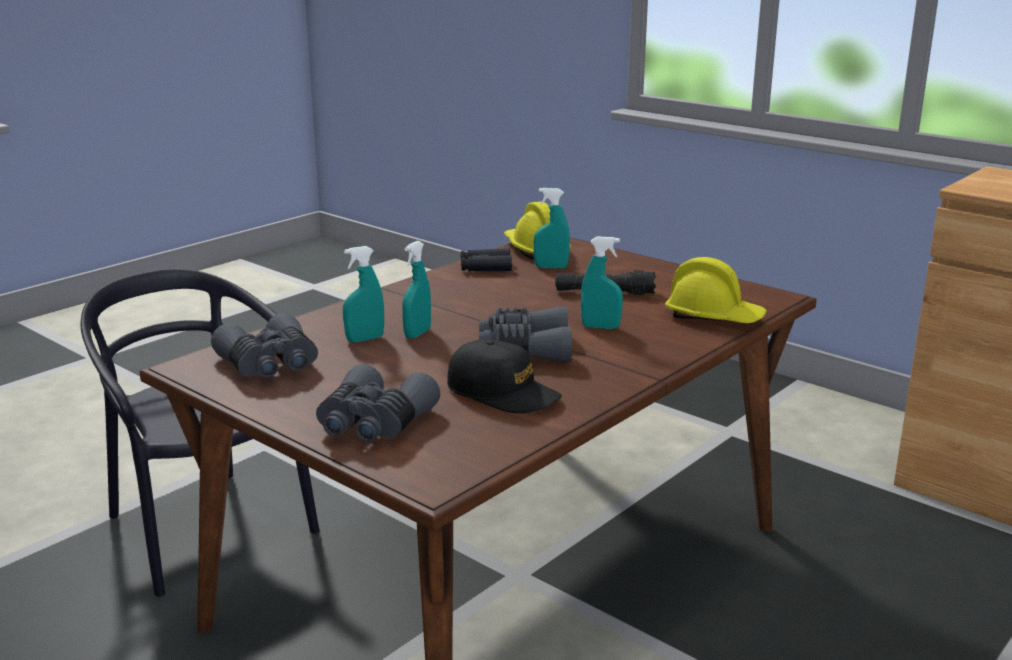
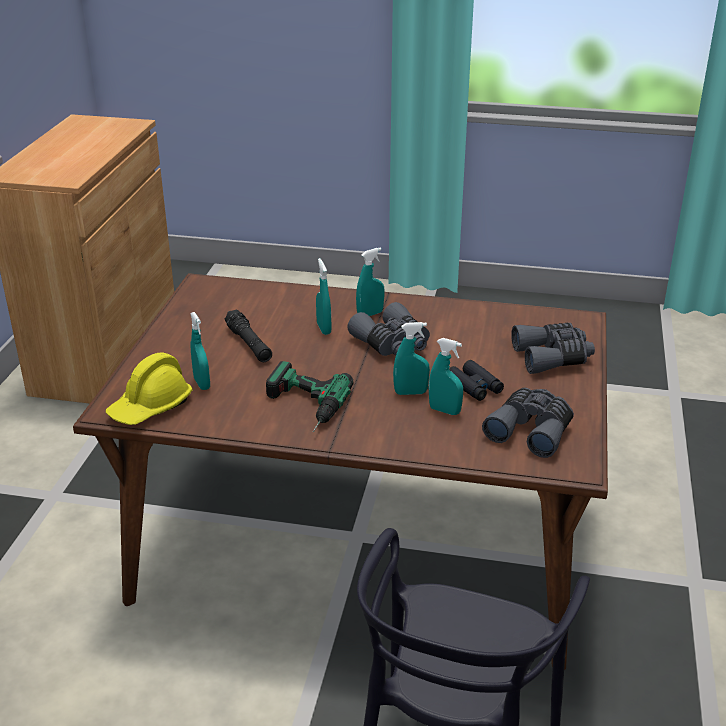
camera: 120 degrees left, 10 degrees up
(461, 291) = (302, 406): none -> power drill
(485, 267) = (228, 415): black binoculars -> black binoculars (474, 387)
(503, 393) = (464, 331): black cap -> none
(609, 355) = (370, 314): none -> turquoise spray bottle
(714, 317) = (265, 296): yellow hard hat -> none

